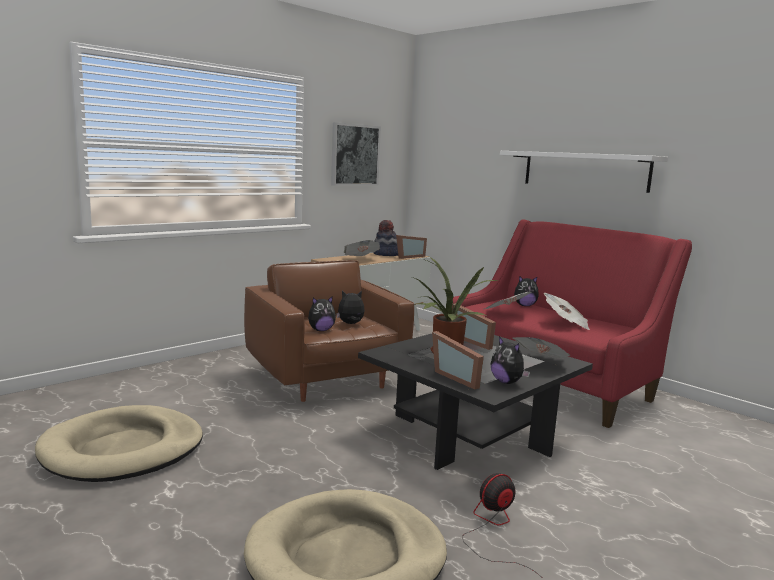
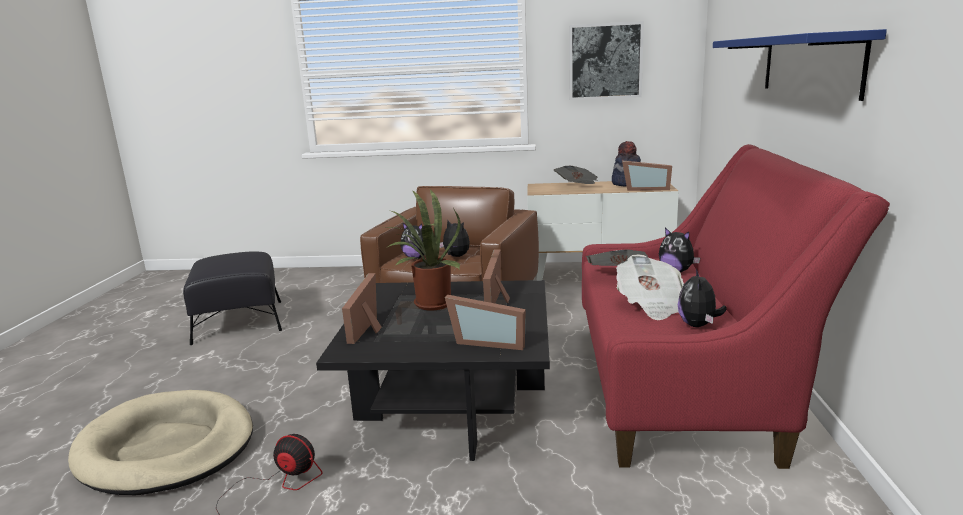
camera: 50 degrees right, 5 degrees up
(123, 449) = (238, 322): beige dog bed -> black ottoman
(507, 382) = (393, 347): plush toy -> plush toy (698, 325)
(541, 363) = (488, 341): newspaper -> picture frame
(584, 171) = (810, 64): white shelf -> blue shelf

